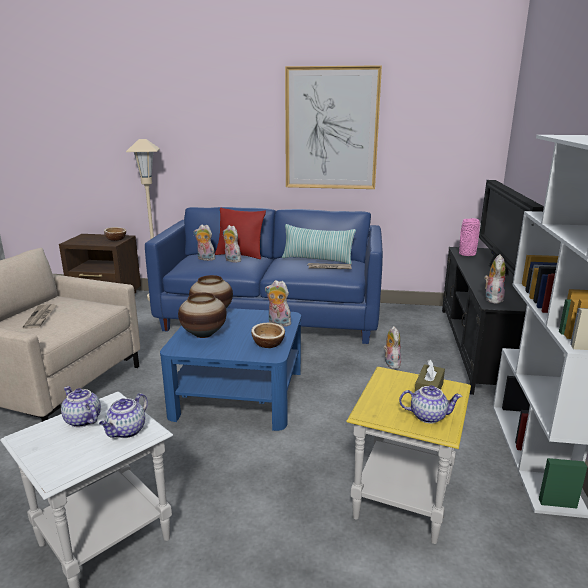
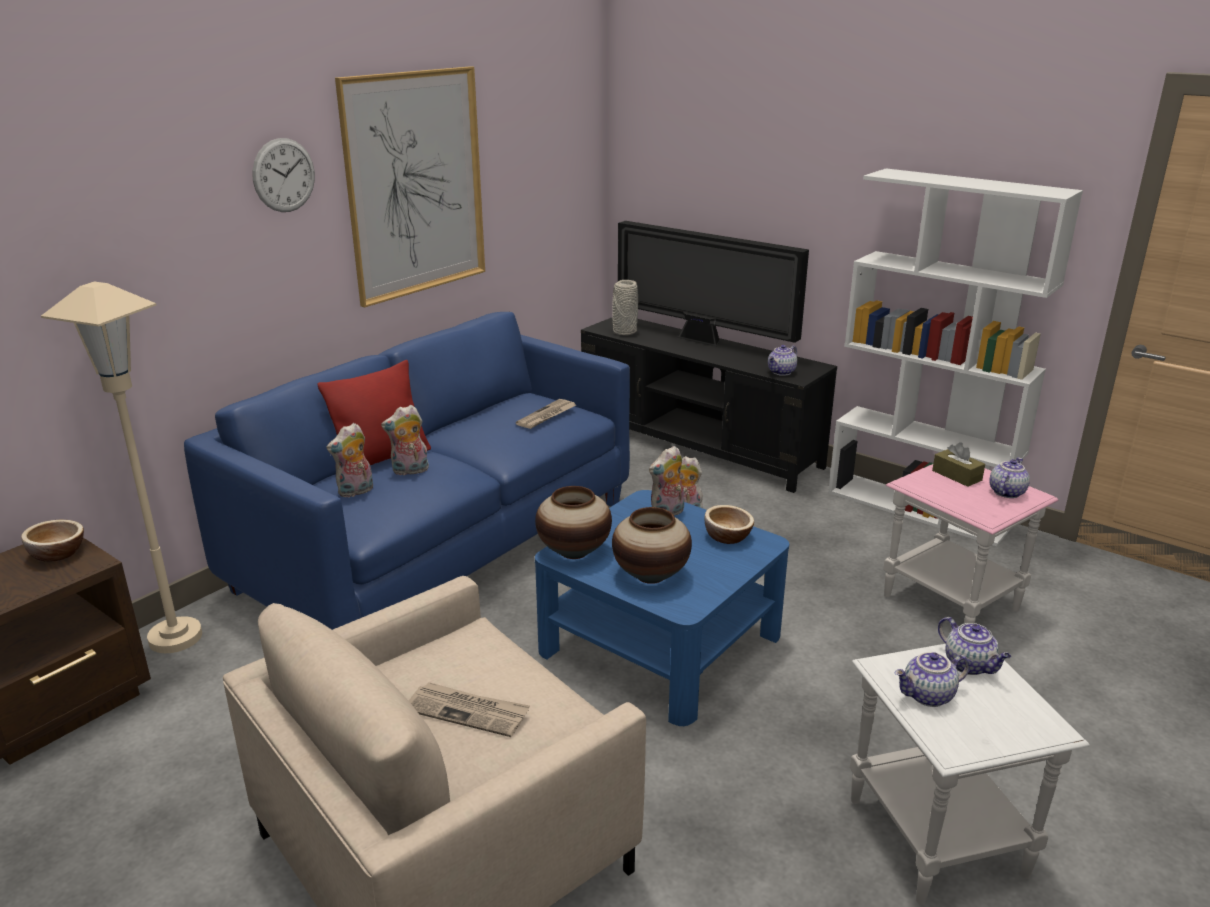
camera: 60 degrees left, 5 degrees up
(250, 112) = (284, 175): none -> wall clock
(317, 260) = (494, 413): pillow -> none
(403, 498) = (949, 602): yellow side table -> pink side table
(467, 254) = (624, 332): pink vase -> grey vase
(492, 299) = (782, 372): plush toy -> teapot

